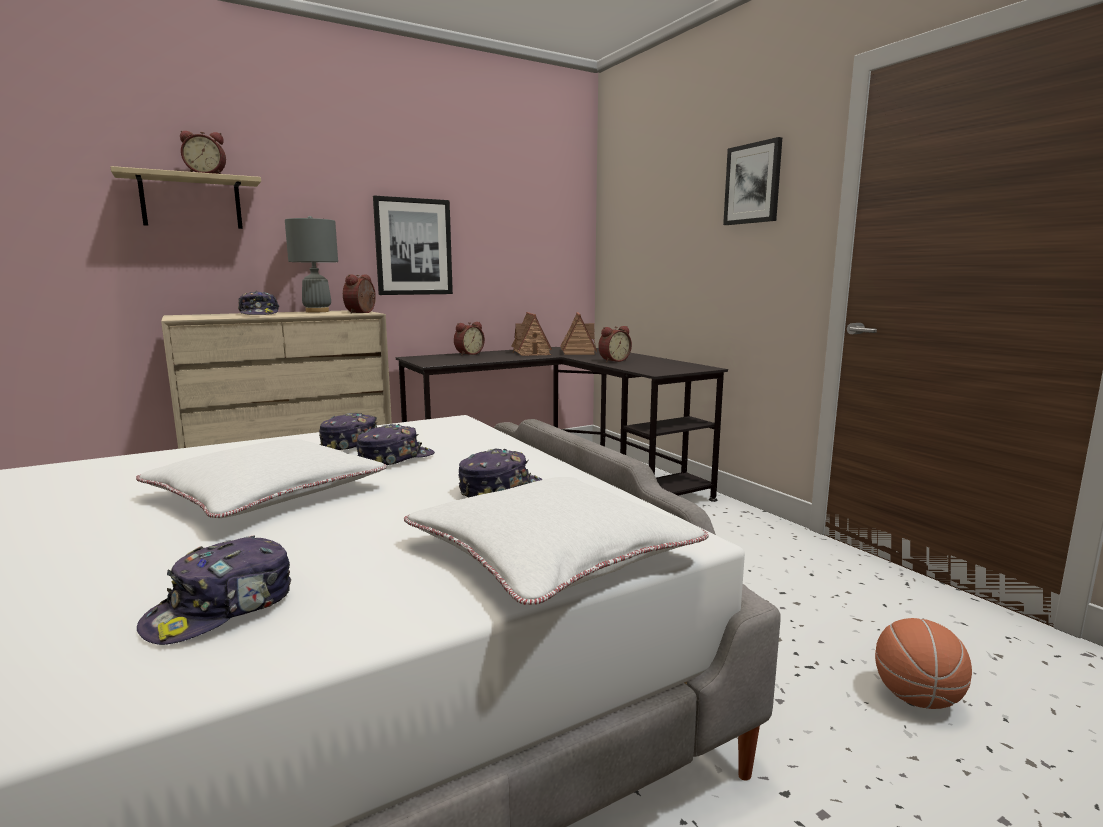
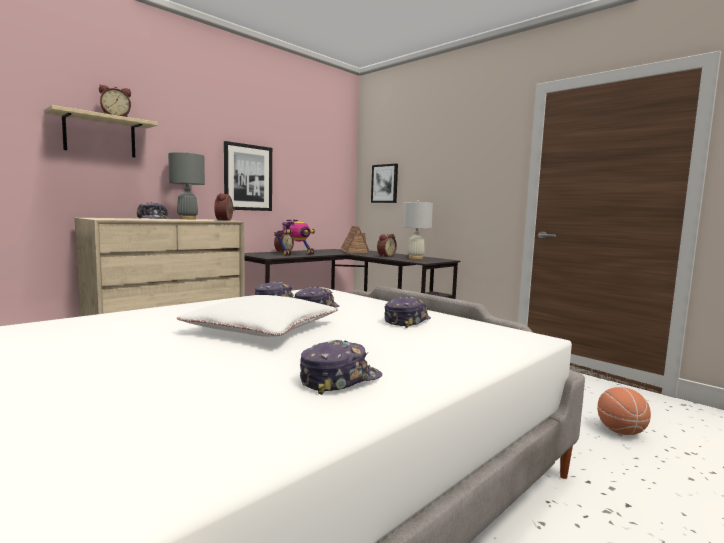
camera: 15 degrees left, 5 degrees down
(223, 609) = (340, 379): cap -> cap turned 150 degrees counterclockwise
(479, 358) = (296, 254): none -> toy robot
(531, 352) = (324, 251): toy house -> none
(551, 552) = (481, 346): white pillow -> none
(656, 364) = (415, 258): none -> white table lamp
(753, 183) = (473, 150): picture -> picture (385, 183)

